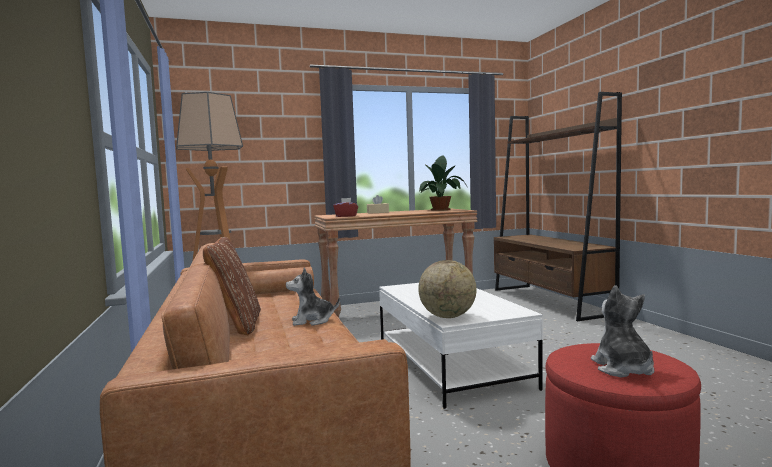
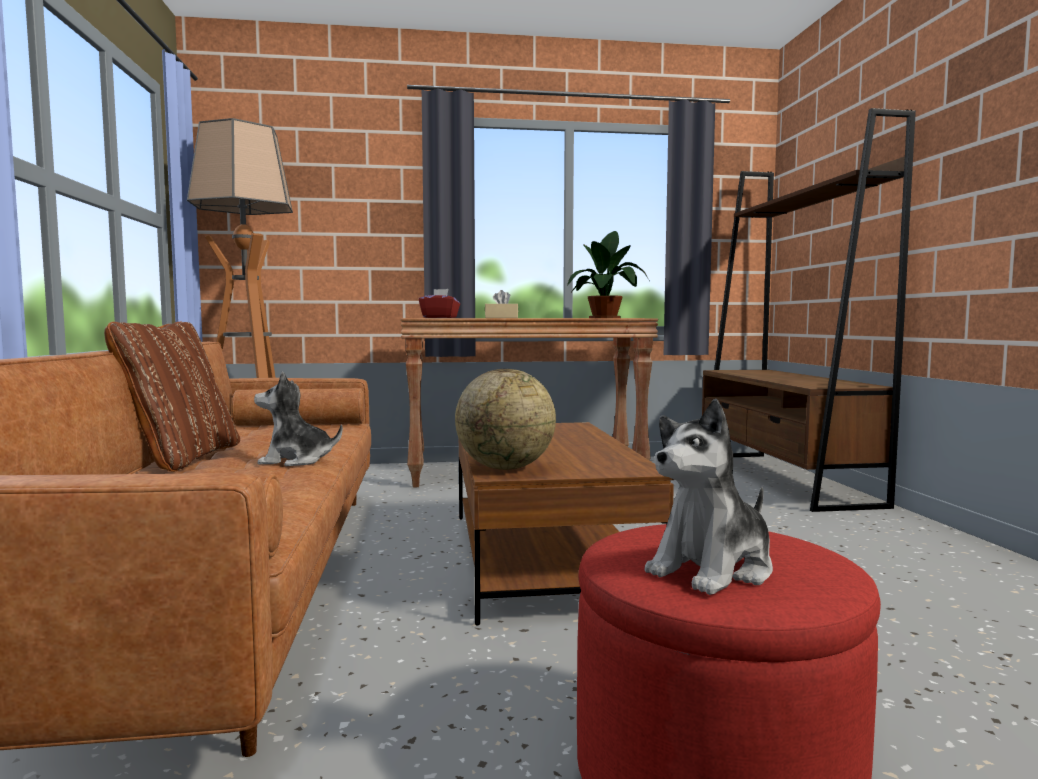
camera: 10 degrees right, 0 degrees up
(450, 364) = (543, 557): white coffee table -> brown coffee table
(622, 369) = (713, 569): plush toy -> plush toy turned 135 degrees counterclockwise

